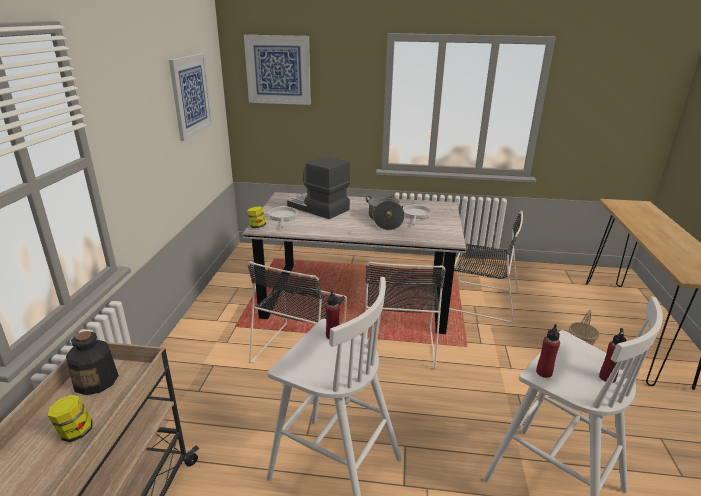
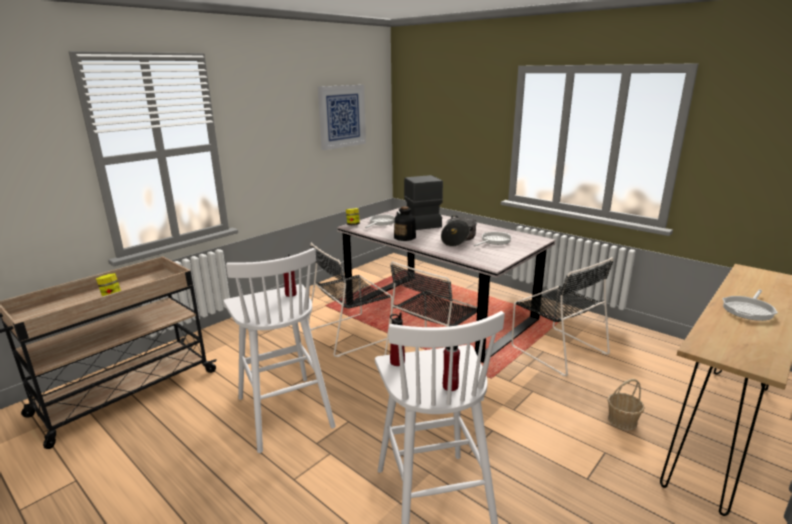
camera: 35 degrees right, 5 degrees down
(96, 381) = (151, 280): bottle -> bottle (405, 237)
(278, 70) = (429, 101): picture -> none
(661, 236) = (748, 310): none -> frying pan

